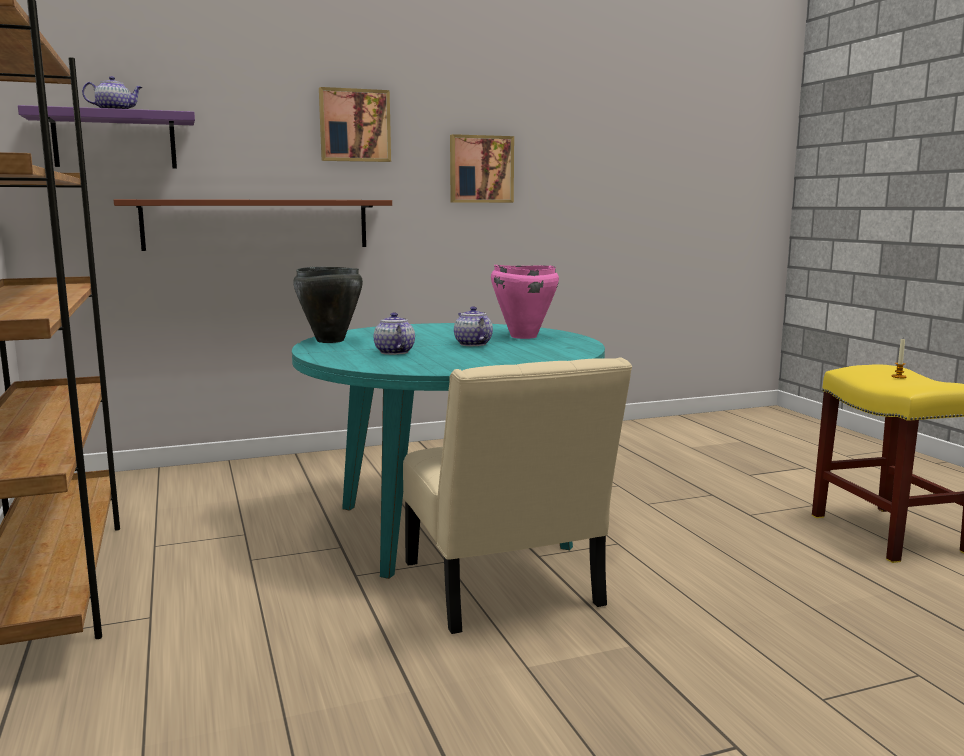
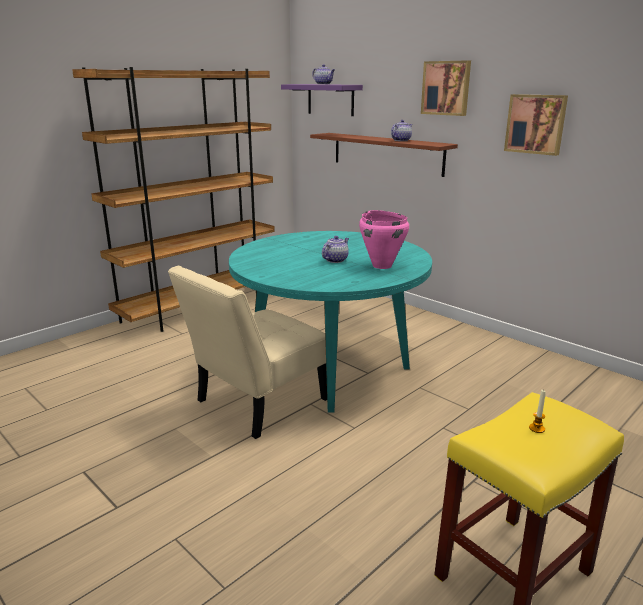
camera: 65 degrees right, 10 degrees up
(330, 341) = (309, 235): black cooking pot -> none
(393, 352) = (288, 251): teapot -> teapot (401, 140)

